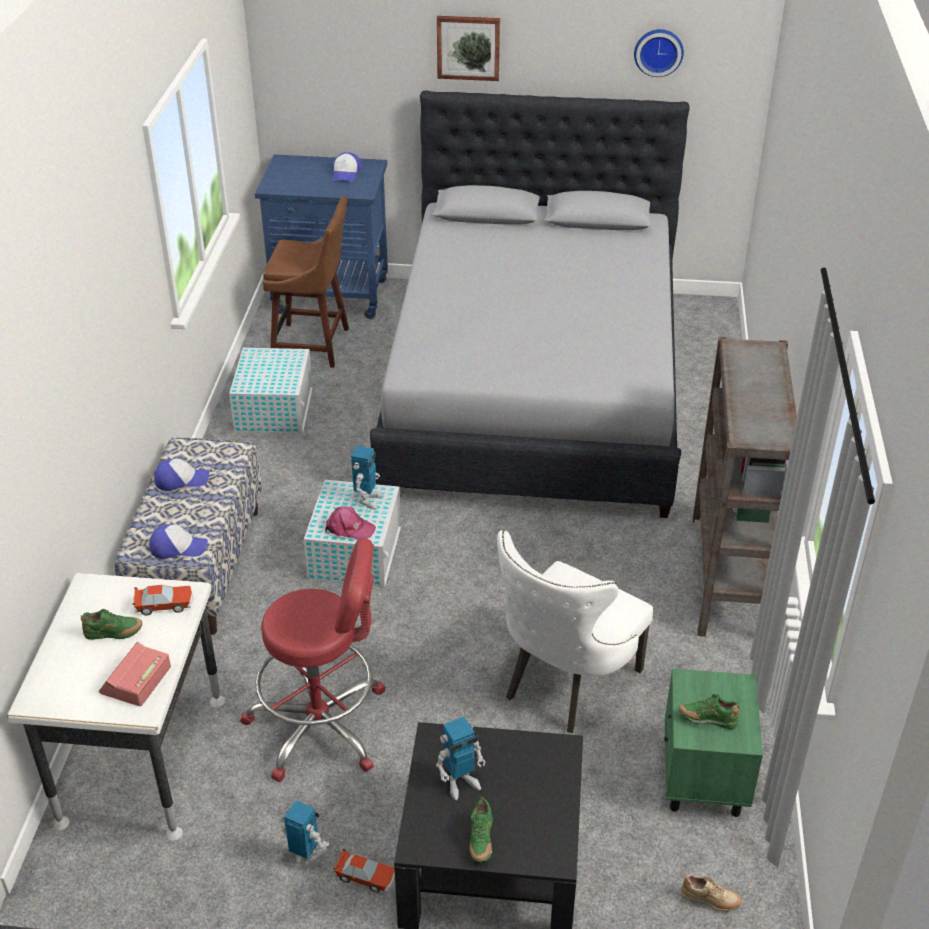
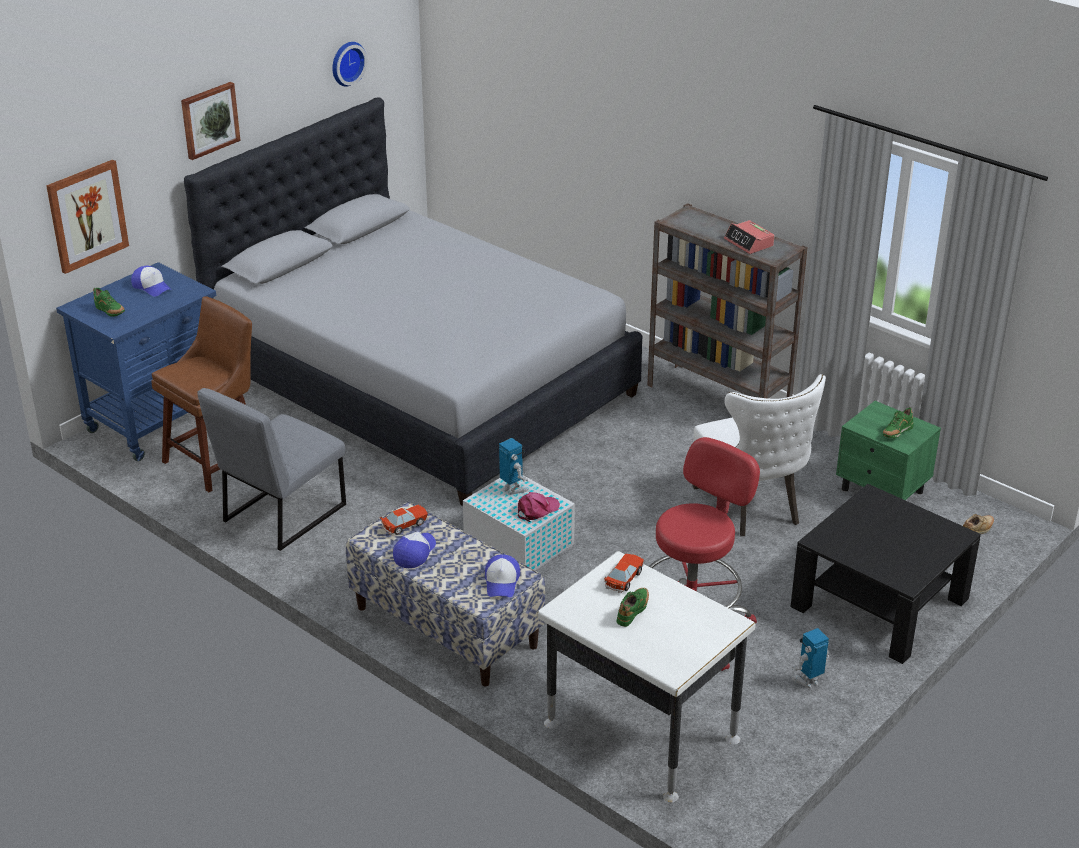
camera: 55 degrees left, 5 degrees down
(136, 680) = (697, 616): alarm clock -> alarm clock (749, 243)
(178, 547) = (502, 582): cap -> cap turned 150 degrees clockwise
(274, 409) = (281, 514): white storage box -> grey chair
(317, 86) = (87, 215): none -> picture
(365, 877) = (848, 661): toy car -> toy car (405, 524)
(460, 782) = (867, 545): toy robot -> none
(481, 841) = (923, 556): green shoe -> green shoe (110, 312)

